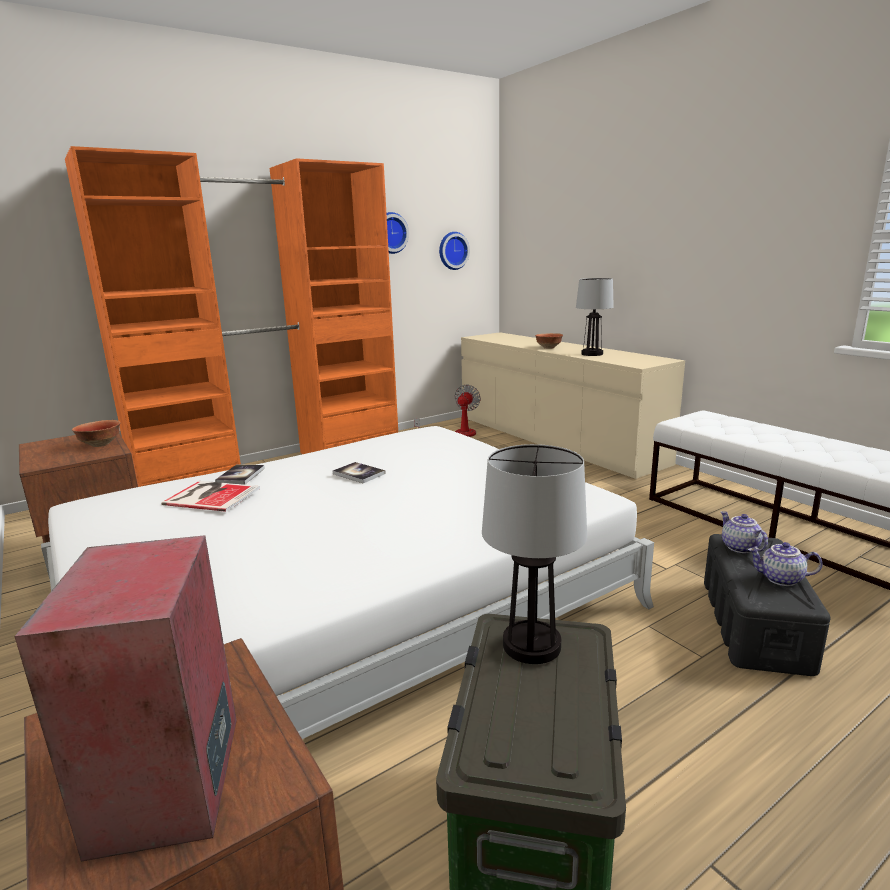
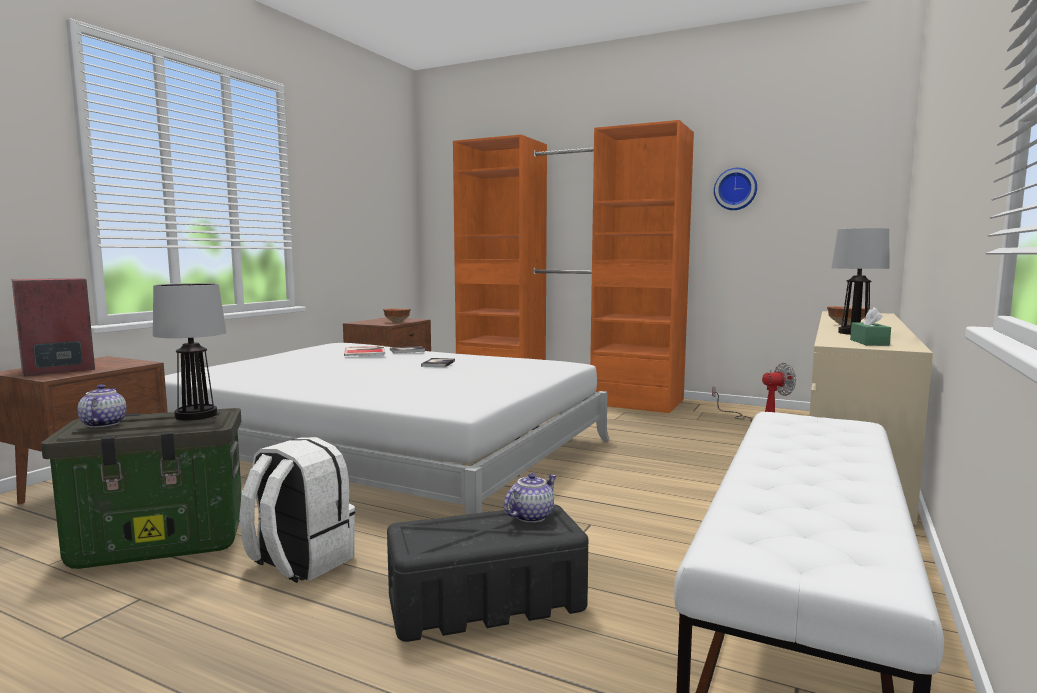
camera: 60 degrees right, 10 degrees down
(452, 251) = (823, 207): wall clock -> none
(638, 360) = (869, 342): none -> green tissue box
(645, 714) = (299, 562): none -> white backpack
(780, 579) = (465, 537): teapot -> teapot (102, 424)

